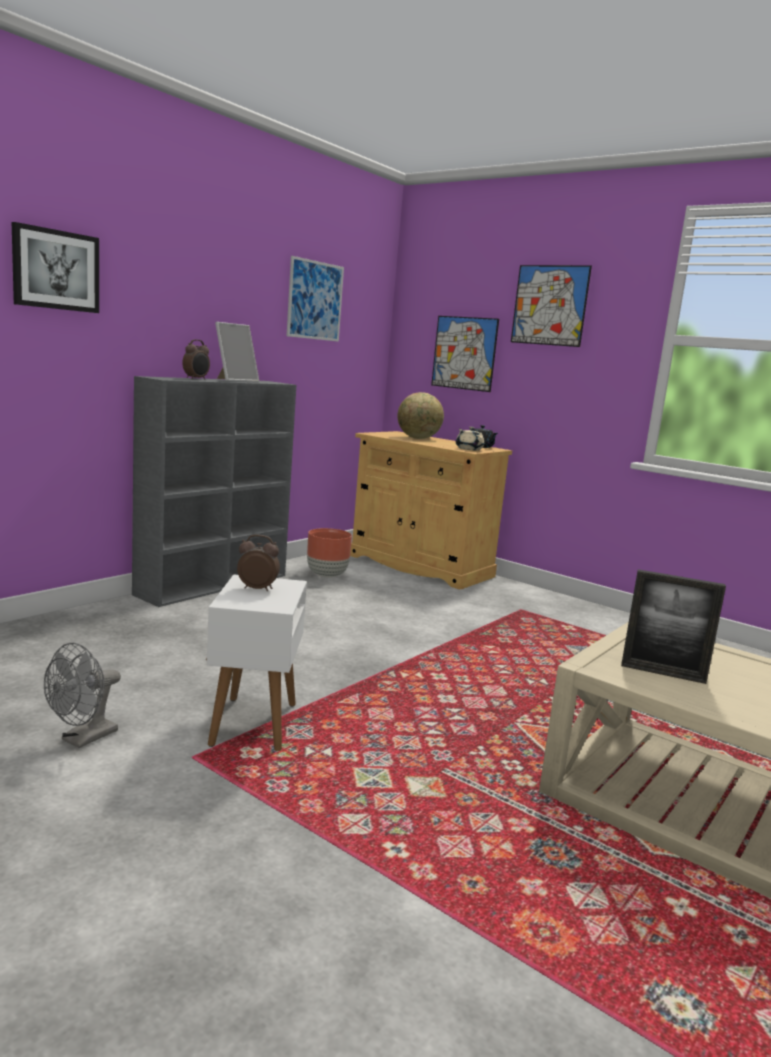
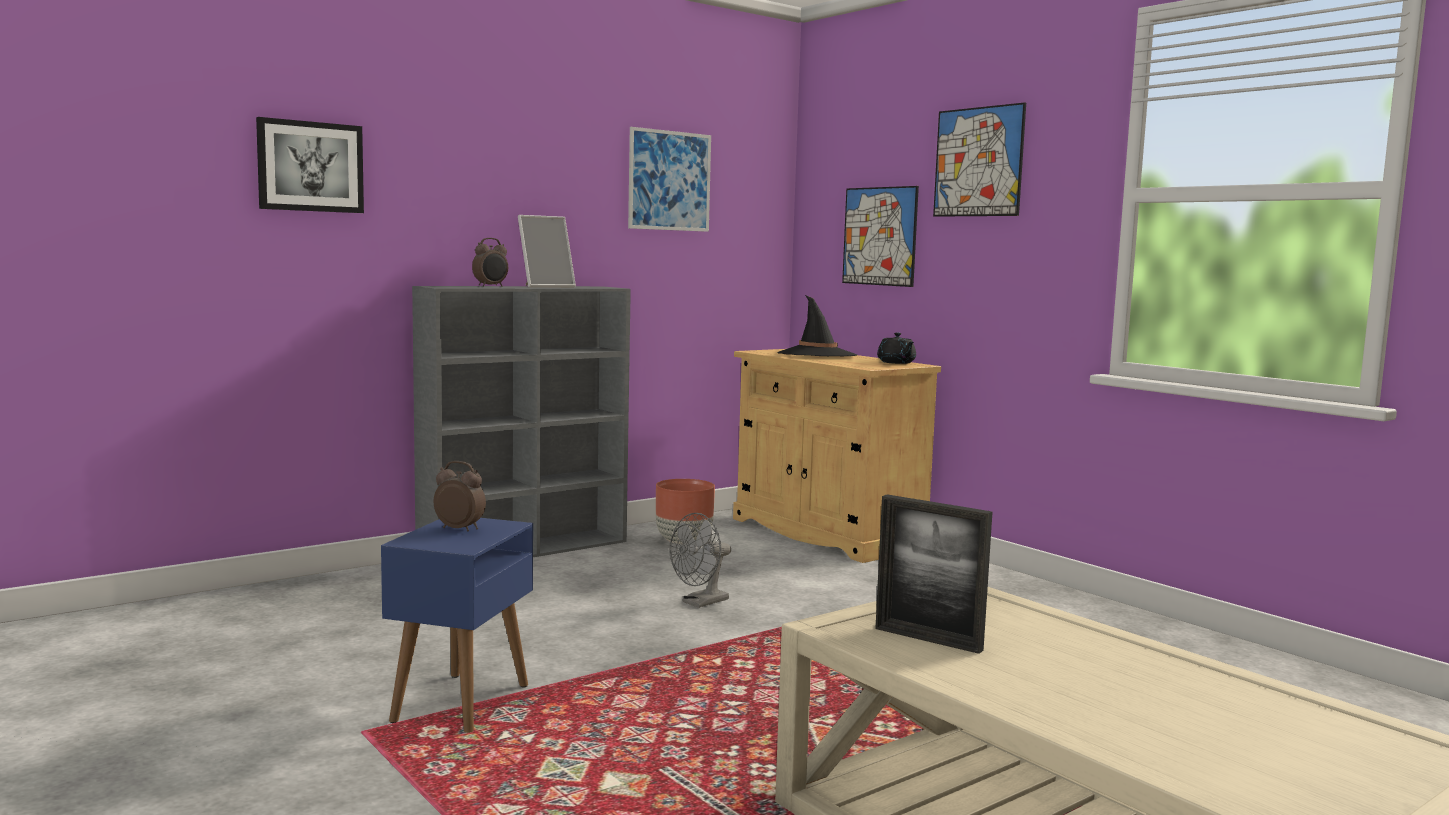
camera: 15 degrees right, 5 degrees down
(83, 739) = (253, 706): grey fan -> grey fan (700, 603)
(254, 724) = (461, 703): white side table -> blue side table
(418, 438) = (817, 355): globe -> black hat
(468, 449) = (871, 365): beige teapot -> none

